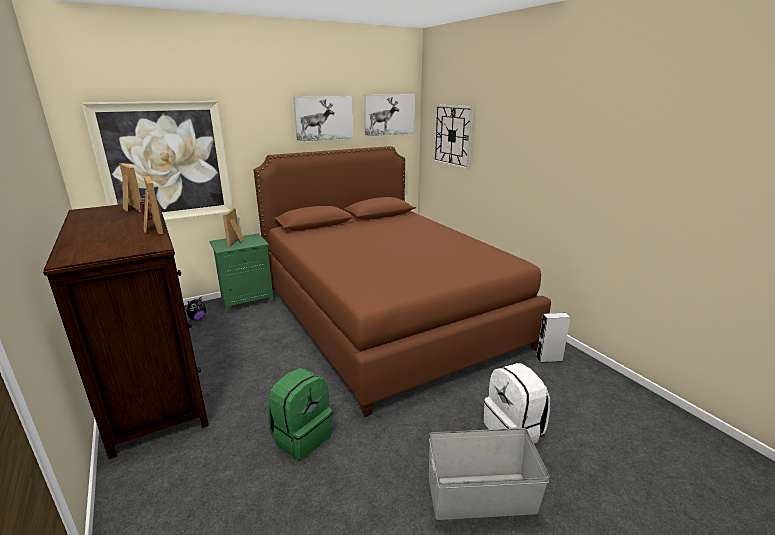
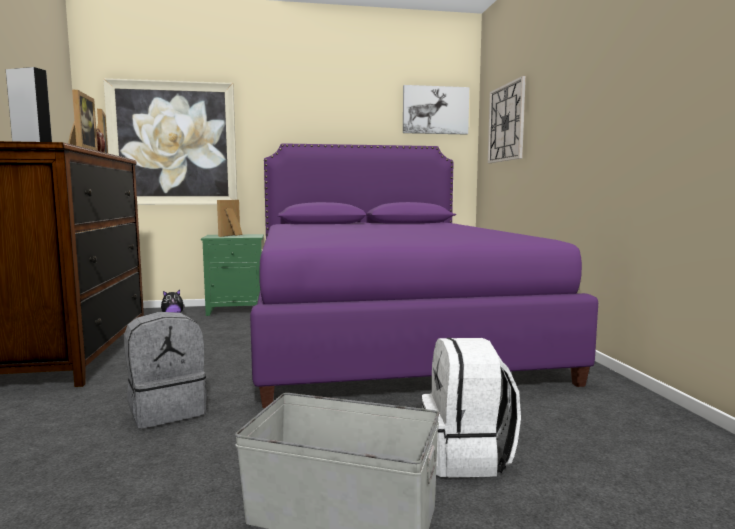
camera: 20 degrees right, 15 degrees down
(301, 436) = (167, 410): green backpack -> grey backpack
(323, 118) = (351, 109): picture -> none
(386, 315) = (385, 334): brown bed -> purple bed
(549, 359) = (595, 397): grey speaker -> grey speaker (32, 147)

